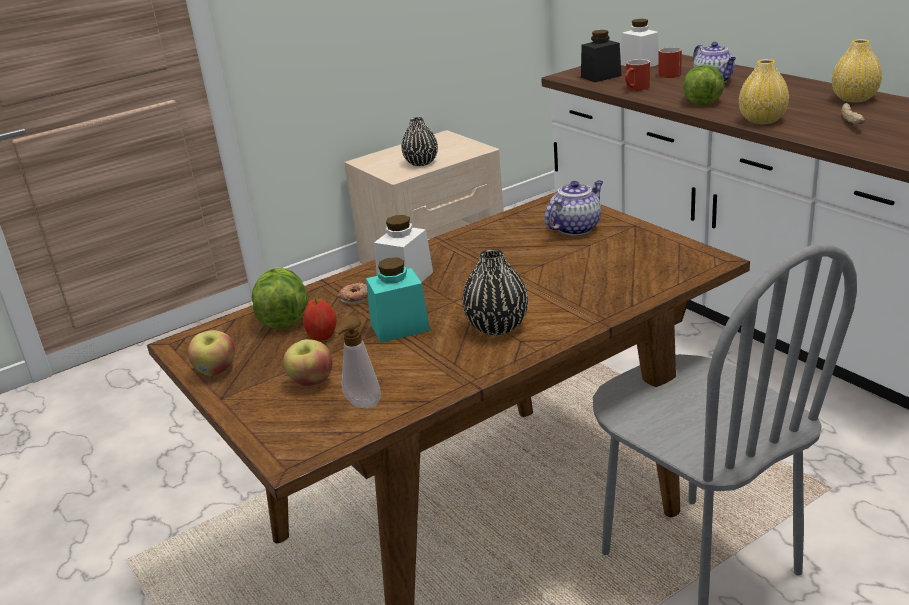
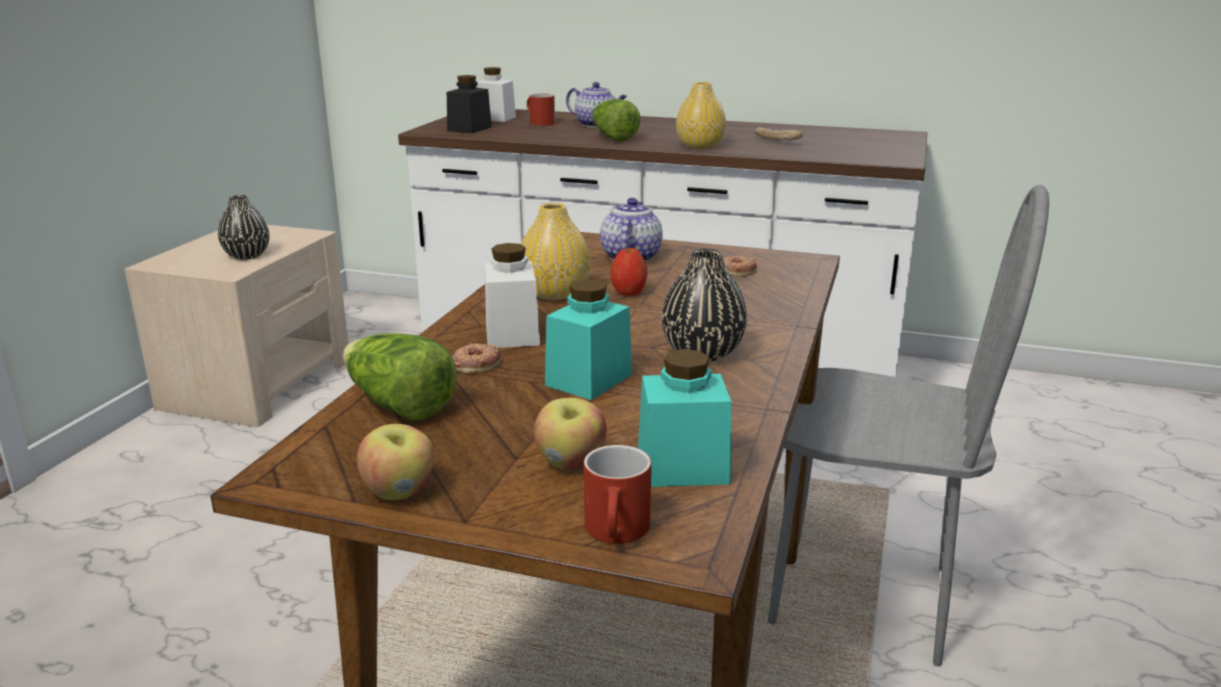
camera: 40 degrees left, 5 degrees down
(322, 336) = (499, 412): apple -> apple (629, 292)
(361, 405) = (682, 467): soap dispenser -> turquoise jar
(635, 258) = (736, 271): none -> donut
(636, 89) = (528, 135): red mug -> red mug (618, 533)
(854, 99) = (748, 127): yellow vase -> yellow vase (554, 293)

